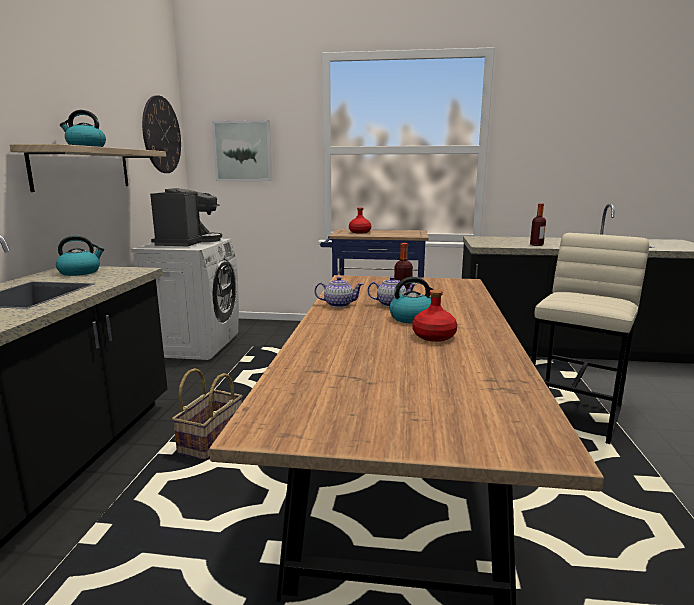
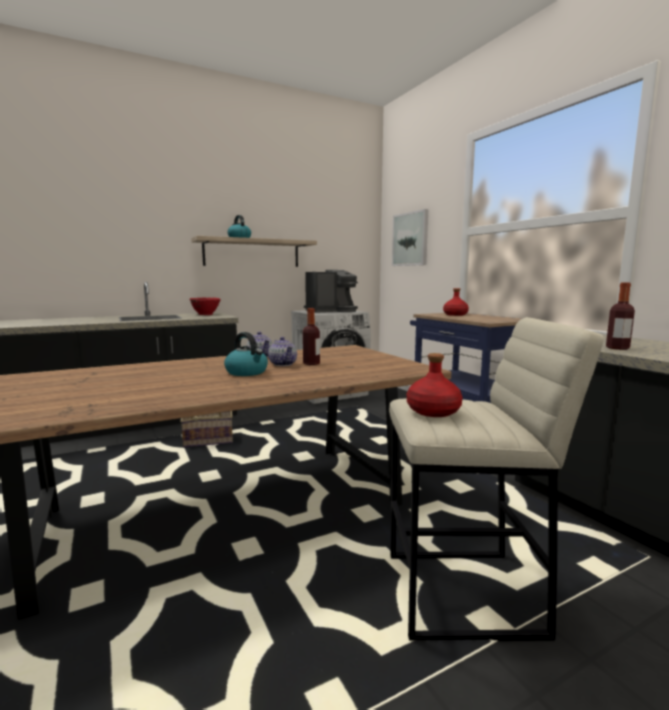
camera: 55 degrees right, 5 degrees down
(80, 272) = (205, 314): kettle -> red bowl
(162, 135) = (348, 230): wall clock -> none
(433, 336) = (197, 382): red bottle -> red bottle (432, 411)

